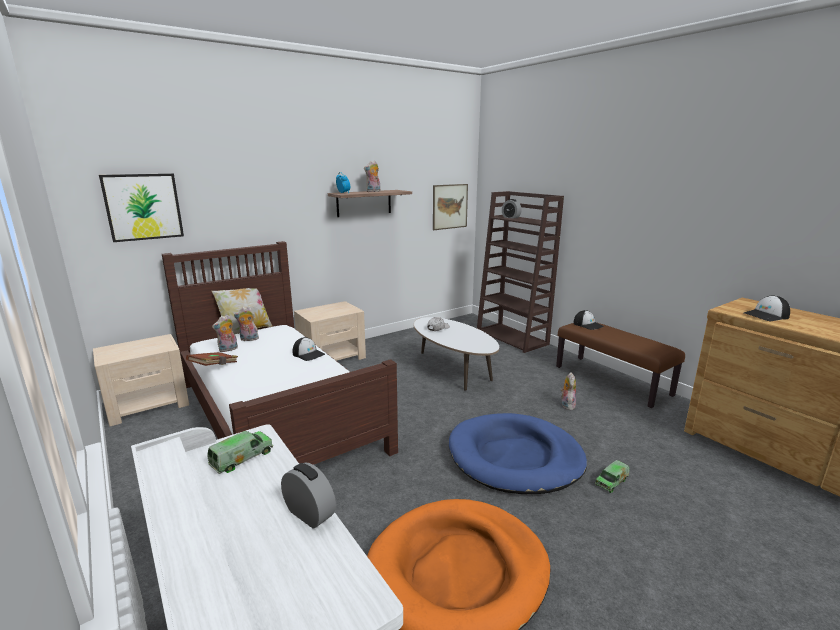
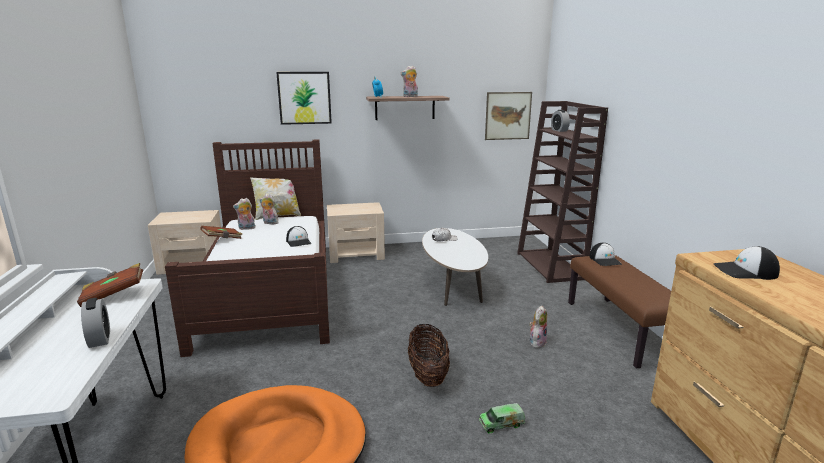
camera: 25 degrees right, 0 degrees up
(143, 207) = (203, 102): picture -> picture (304, 98)
(242, 458) = (114, 295): toy truck -> brown book
(515, 457) = (428, 375): blue dog bed -> basket

